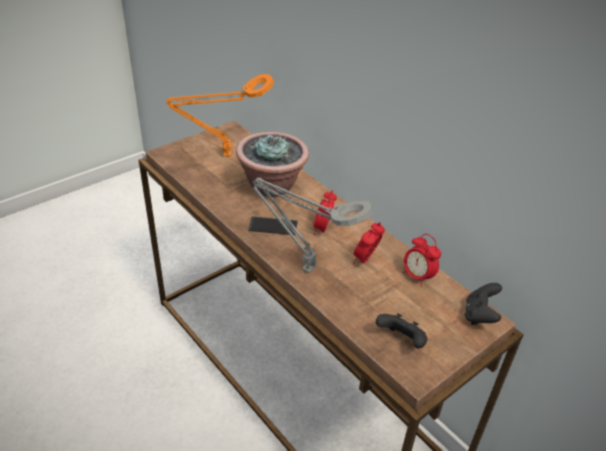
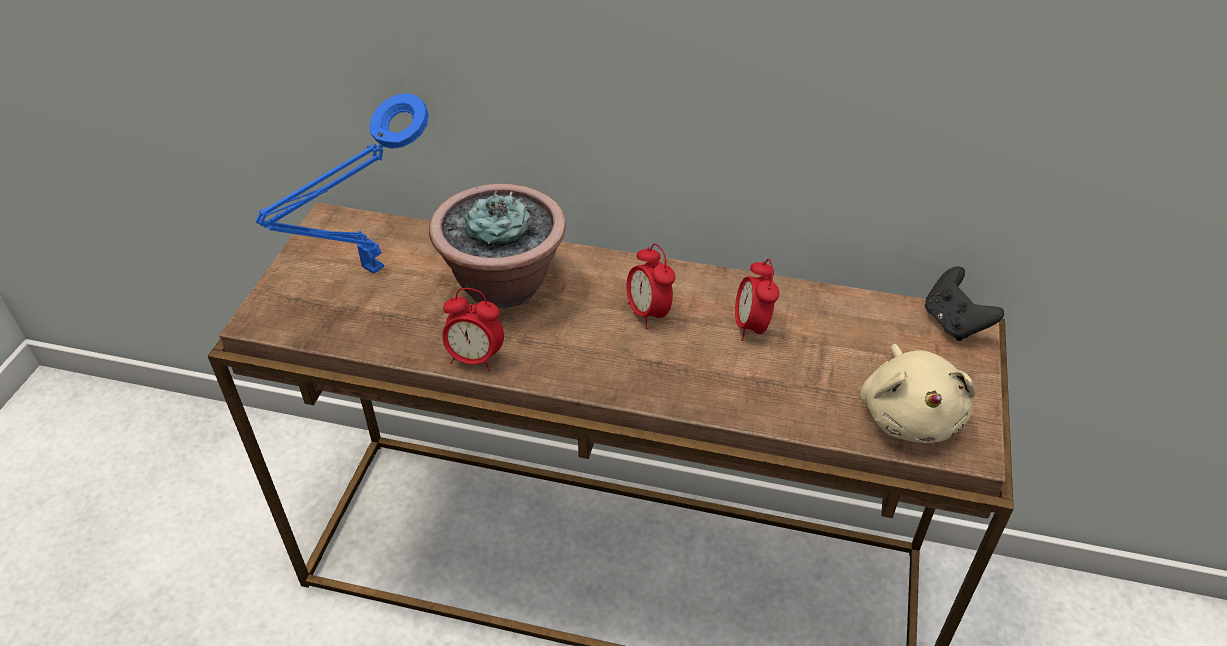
camera: 35 degrees left, 5 degrees up
(223, 155) = (368, 272): orange table lamp -> blue table lamp
(273, 226) = (575, 348): phone -> none
(304, 267) = (687, 386): grey table lamp -> none
(401, 341) = (909, 414): black game controller -> beige plush toy
(417, 277) = (836, 313): alarm clock -> alarm clock (475, 358)

